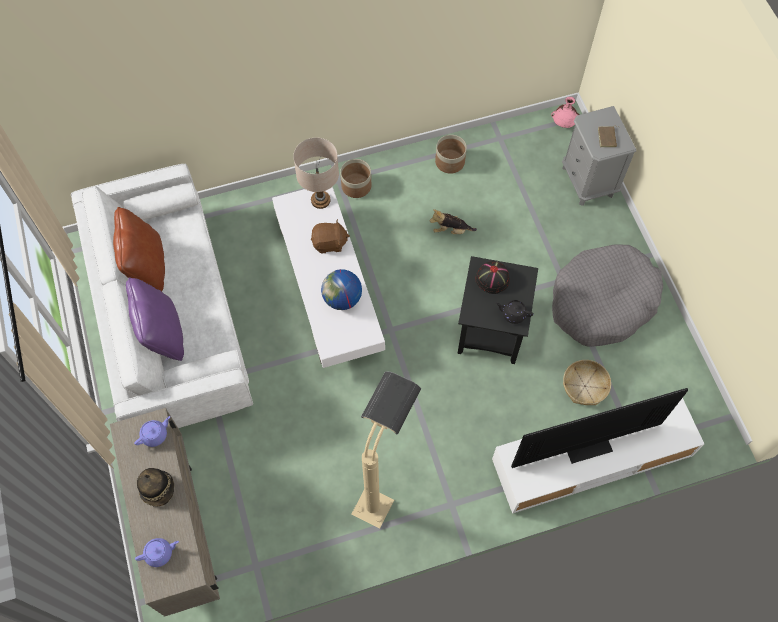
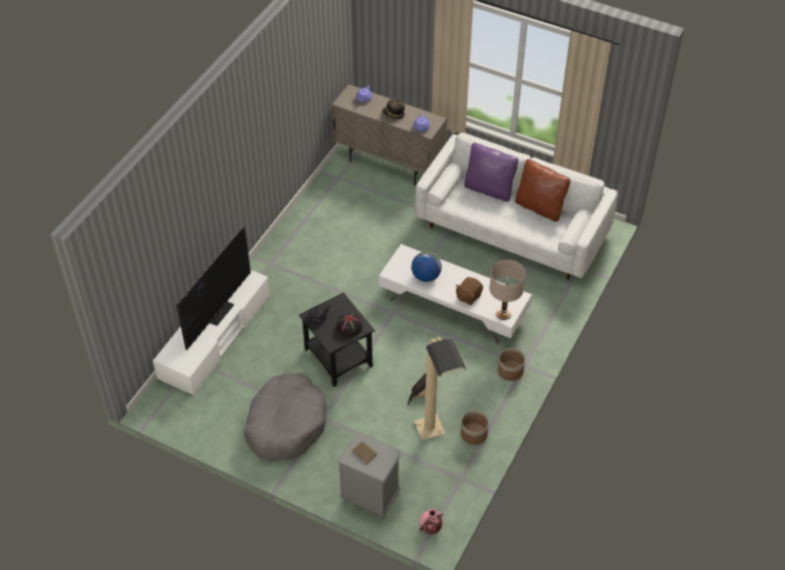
camera: 135 degrees right, 15 degrees down
(382, 487) = (313, 245): beige floor lamp -> beige floor lamp (436, 442)
(585, 386) = (252, 369): basket -> none

